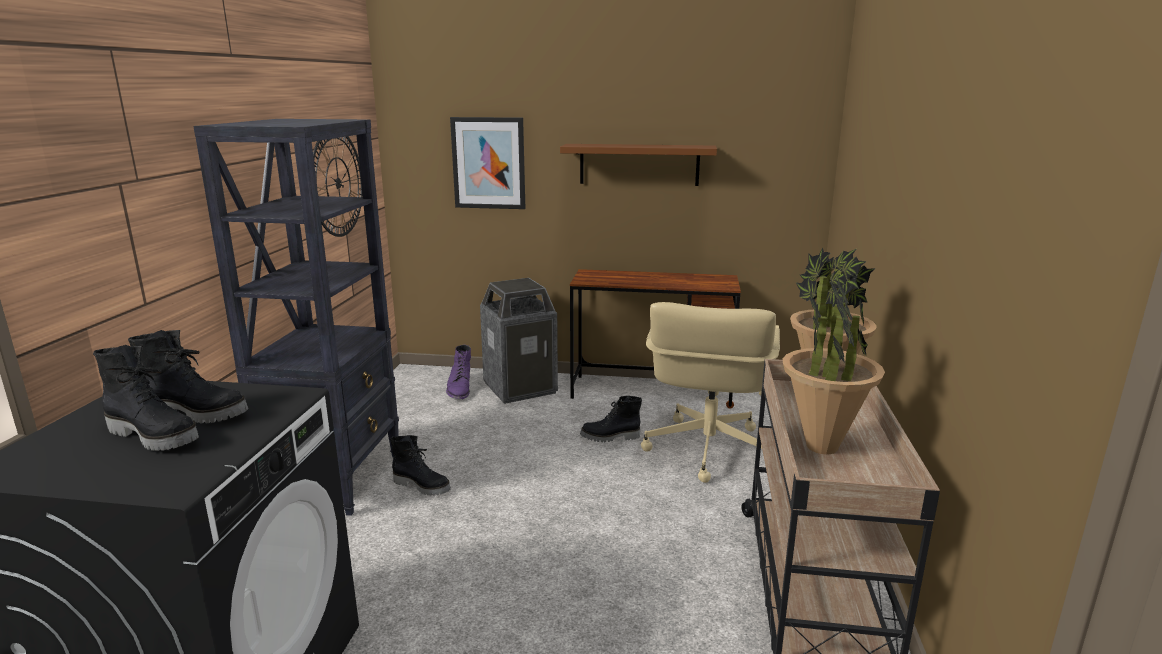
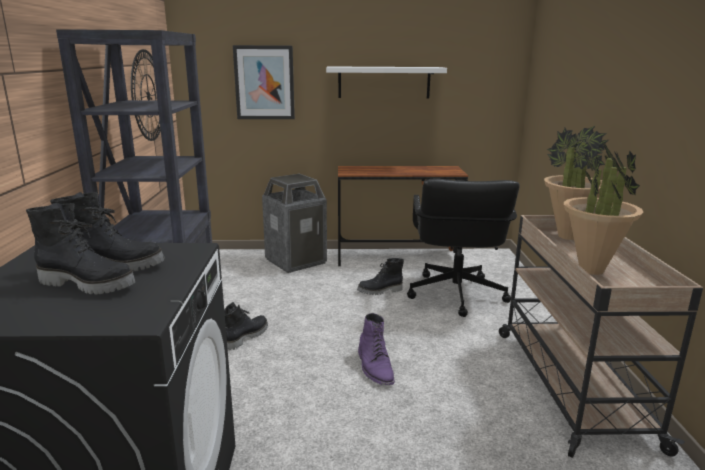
camera: 10 degrees left, 0 degrees up
(422, 486) = (246, 337): black boot -> black boot turned 75 degrees counterclockwise
(459, 388) = (247, 264): purple boot -> purple boot (375, 367)
(639, 164) = (384, 82): brown shelf -> white shelf
(707, 450) = (455, 294): beige office chair -> black office chair

